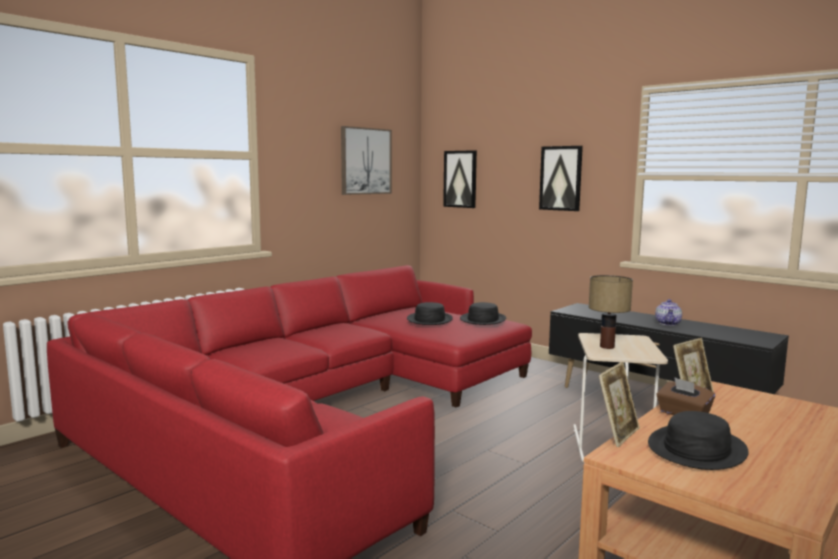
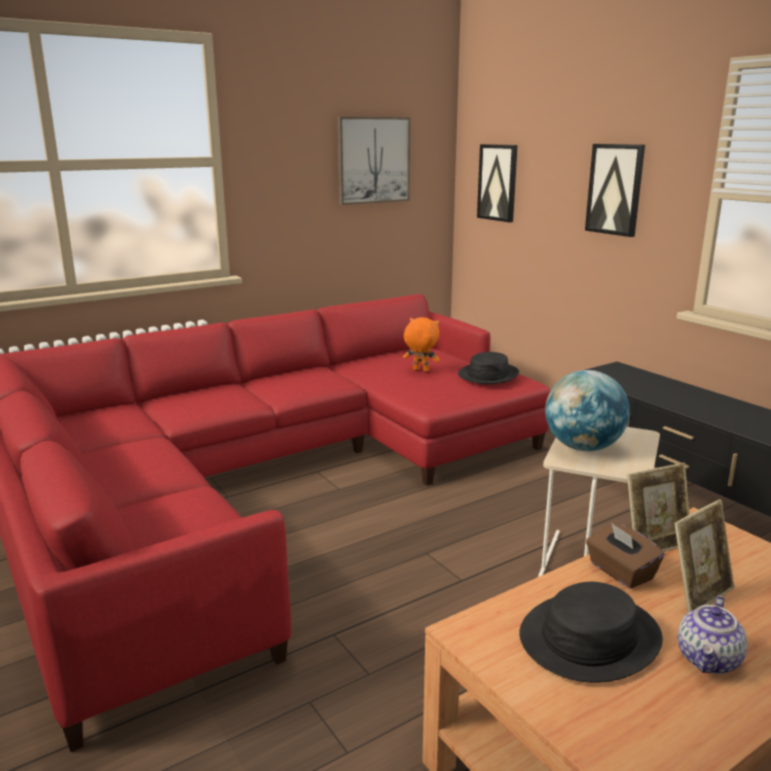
camera: 15 degrees right, 10 degrees up
(429, 319) = (420, 370): black hat -> orange plush toy
(606, 347) = (582, 447): table lamp -> globe
(617, 434) = (500, 595): picture frame -> picture frame (698, 595)
(668, 323) = (716, 408): teapot -> teapot (709, 660)

